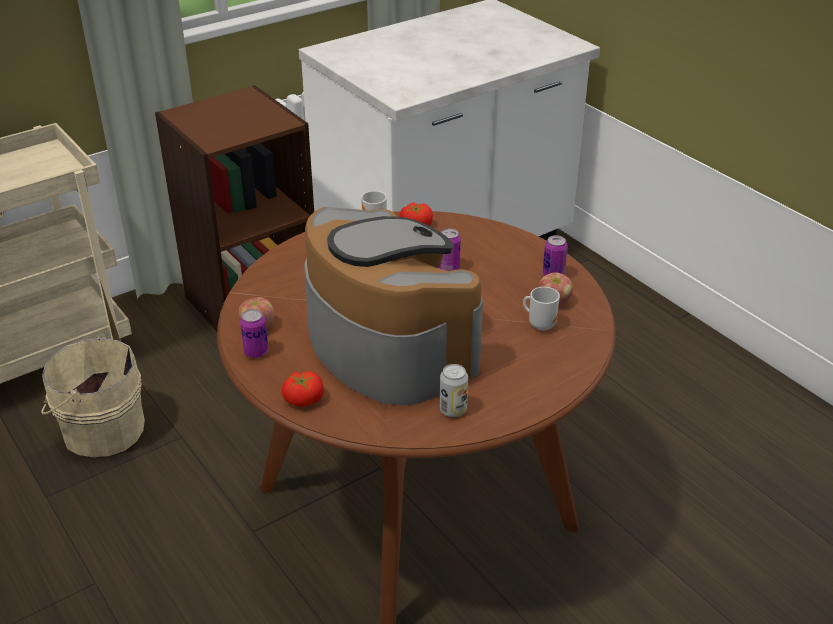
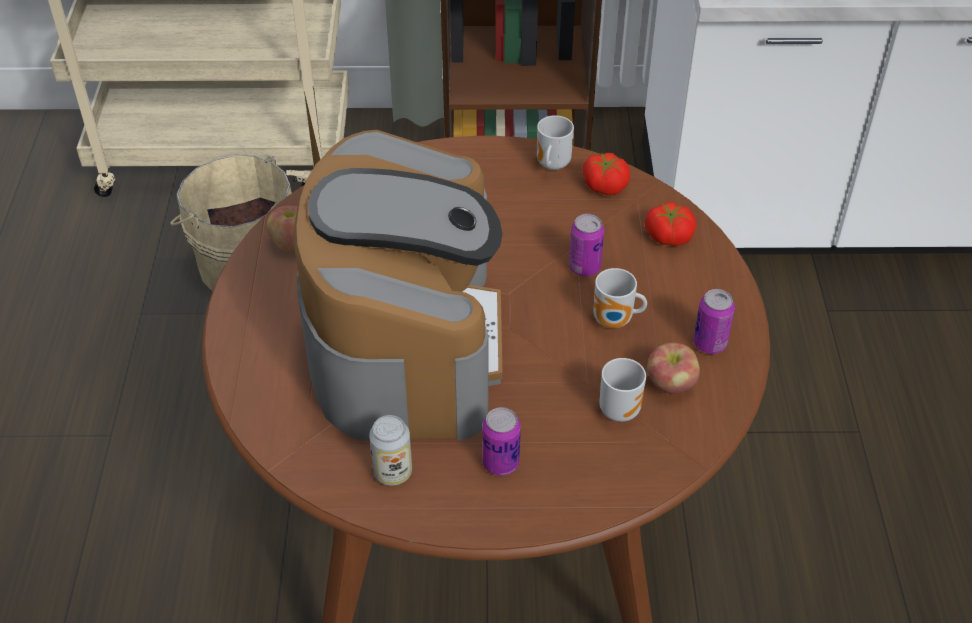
camera: 35 degrees right, 10 degrees up
(256, 352) = (260, 276): can -> can (501, 463)
(303, 398) = (249, 364): tomato -> tomato (668, 235)
(494, 286) = (615, 322): none -> mug

